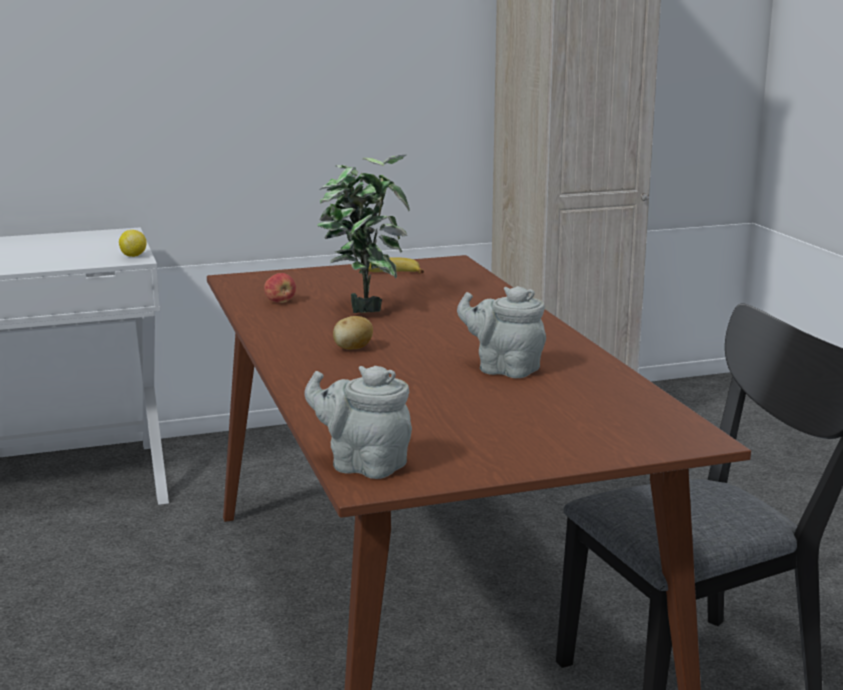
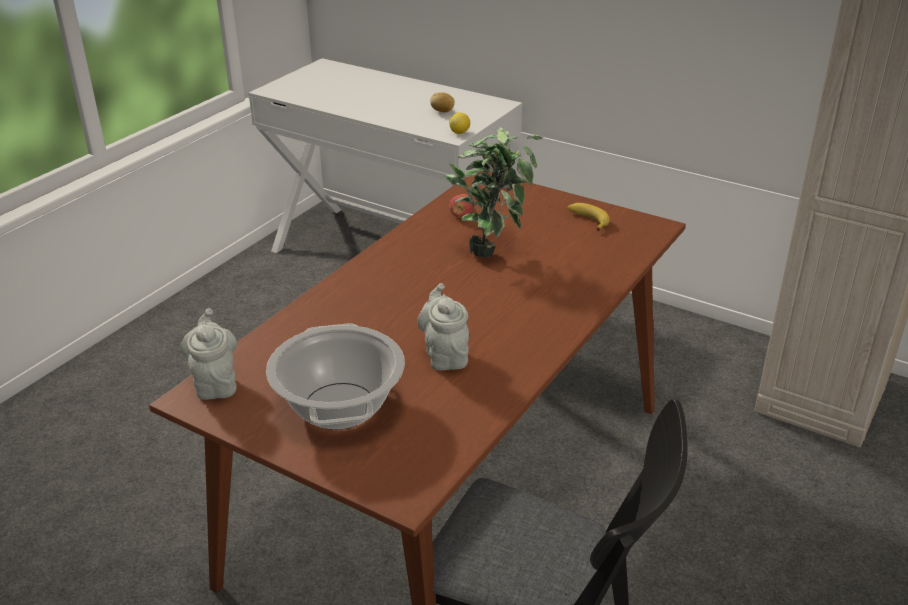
camera: 50 degrees right, 15 degrees up
(353, 349) = (408, 283): potato -> potato (442, 111)
(513, 426) = (340, 407): none -> cooking pot

